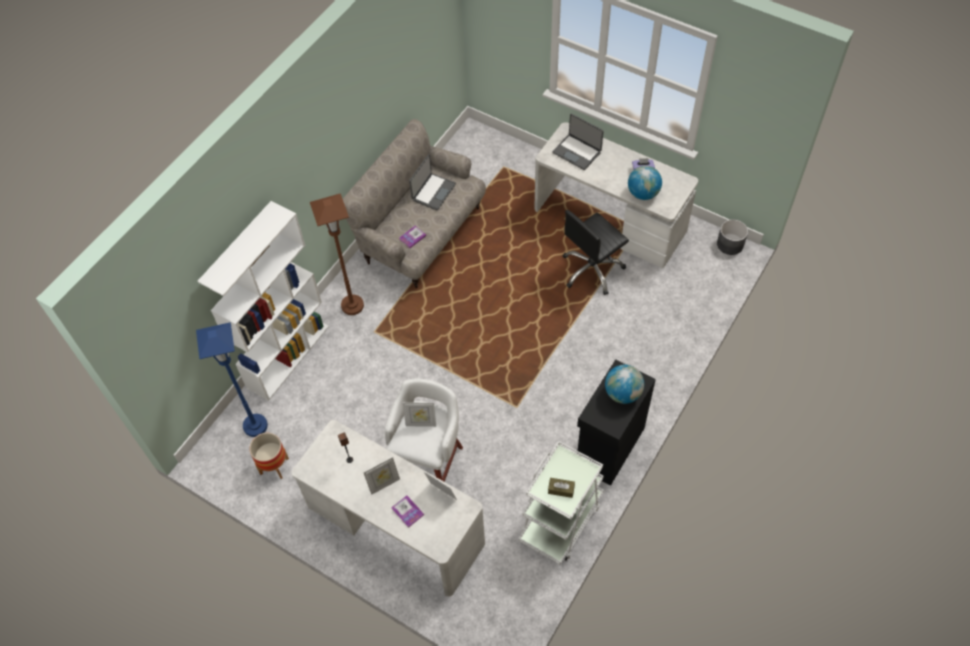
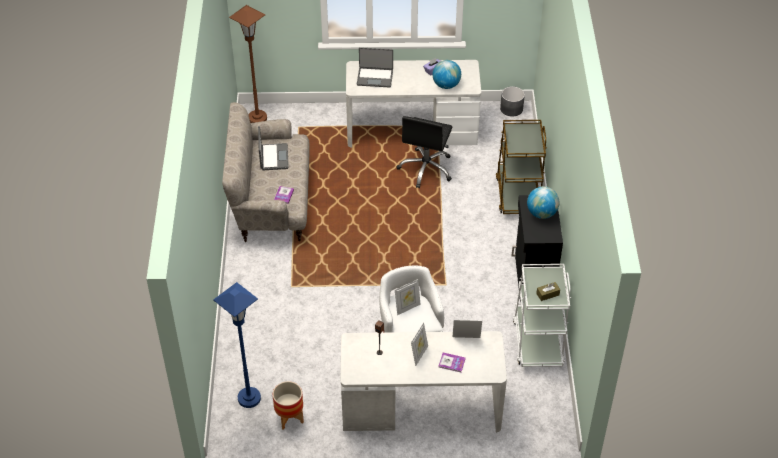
camera: 35 degrees left, 10 degrees down
(288, 356) = (233, 337): white bookcase -> none
(352, 305) = (257, 277): brown floor lamp -> brown floor lamp (257, 118)
(664, 345) = (518, 194): none -> brown cart

